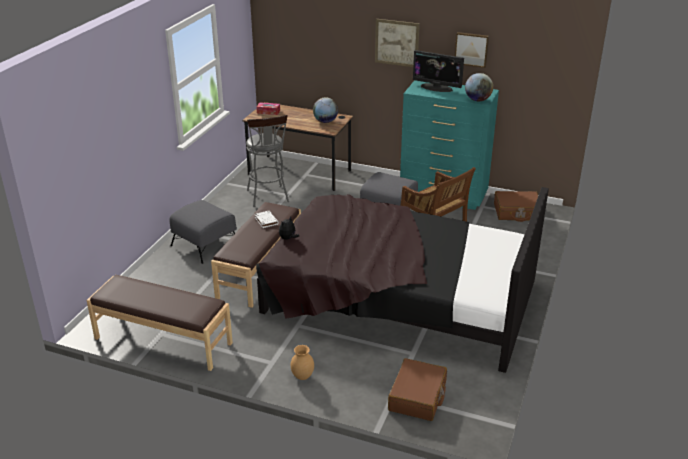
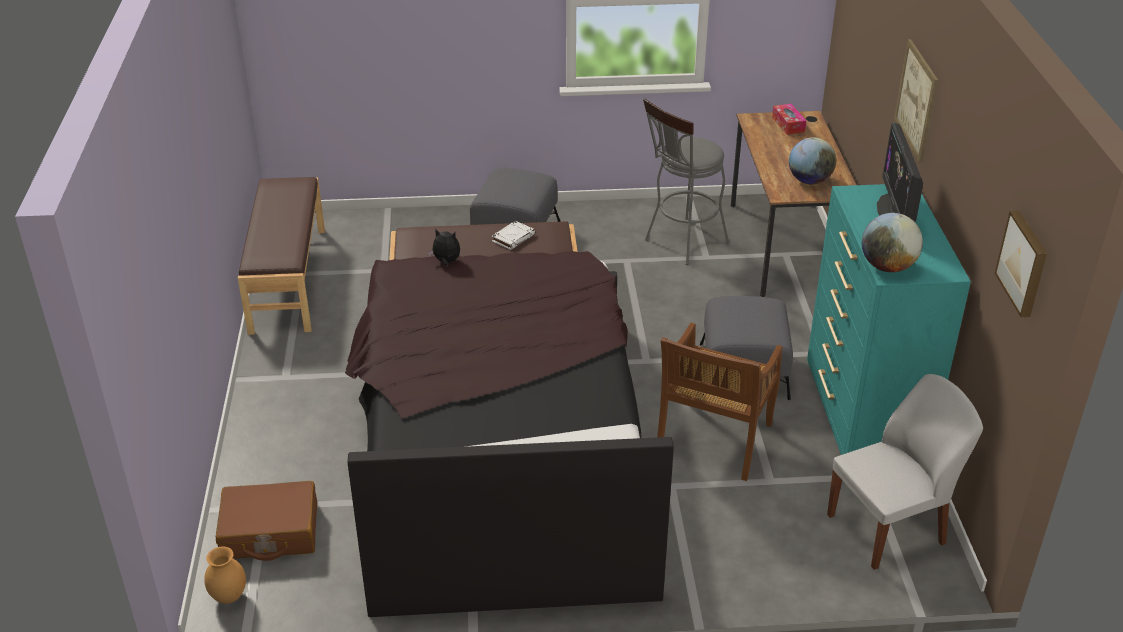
camera: 65 degrees right, 5 degrees up
(303, 377) = (268, 412): brown vase -> brown vase (228, 597)
(471, 49) = (967, 174): picture -> picture (1024, 263)
(517, 212) = (889, 529): brown suitcase -> white chair

